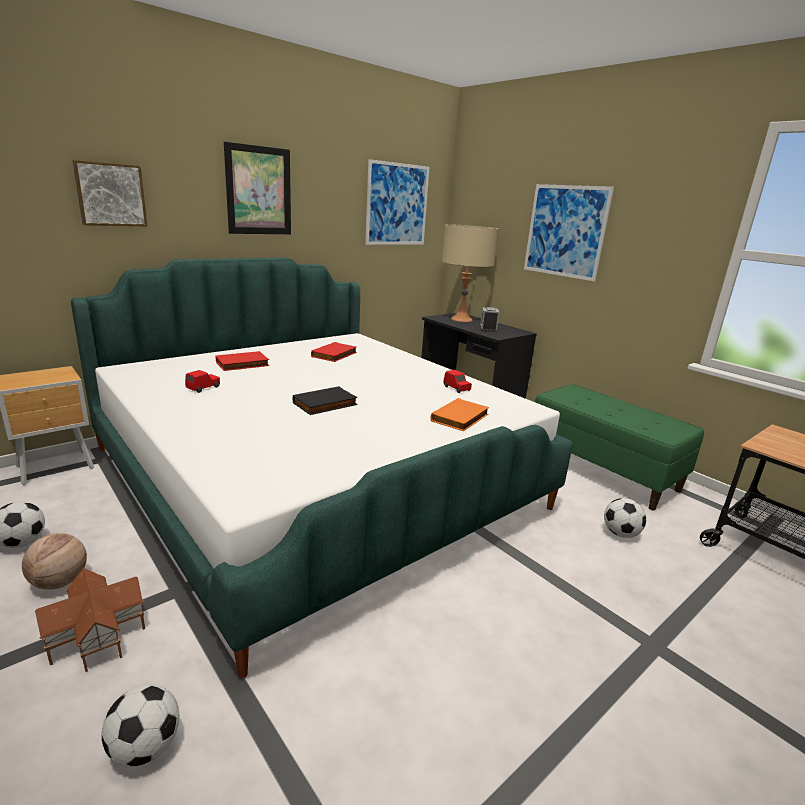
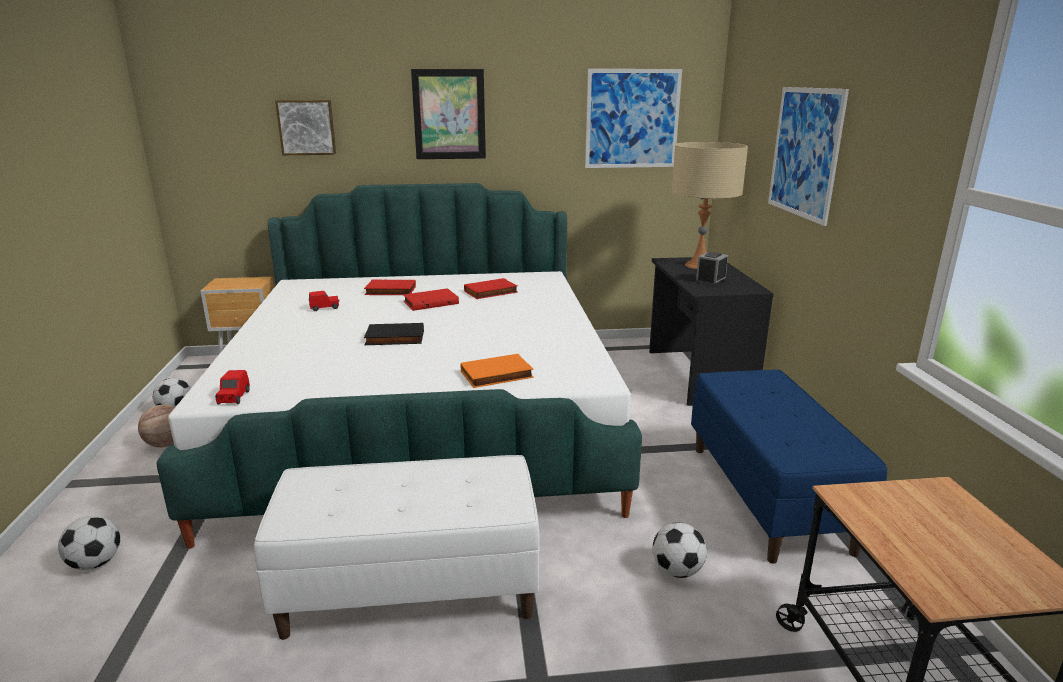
camera: 35 degrees right, 0 degrees up
(96, 635) = (147, 486): toy house -> none
(299, 369) = (431, 302): none -> red book
(457, 389) = (553, 345): red toy car -> red toy car (234, 398)
(492, 618) = (411, 589): none -> white bench
(602, 470) = (768, 496): green bench -> blue bench

